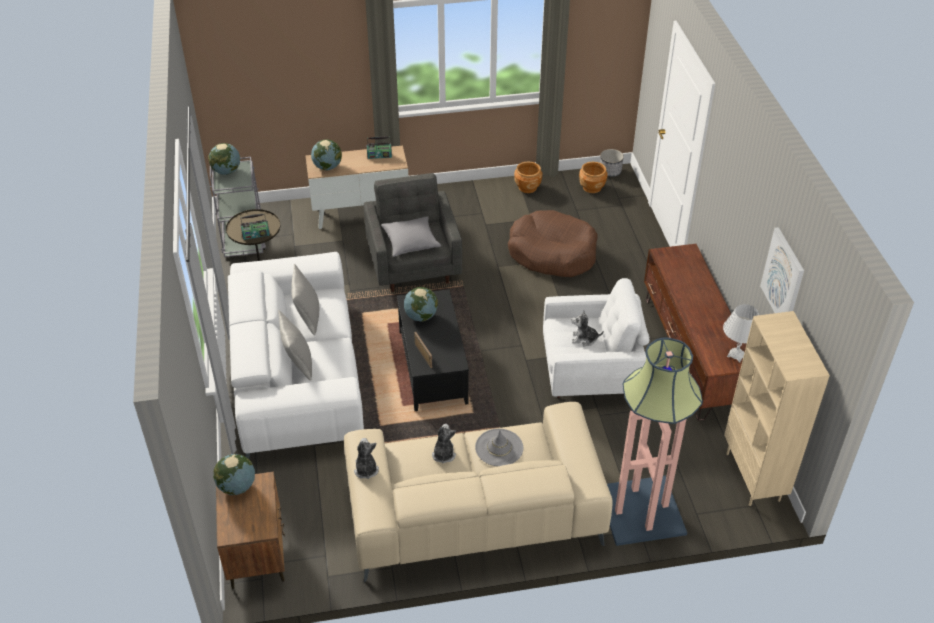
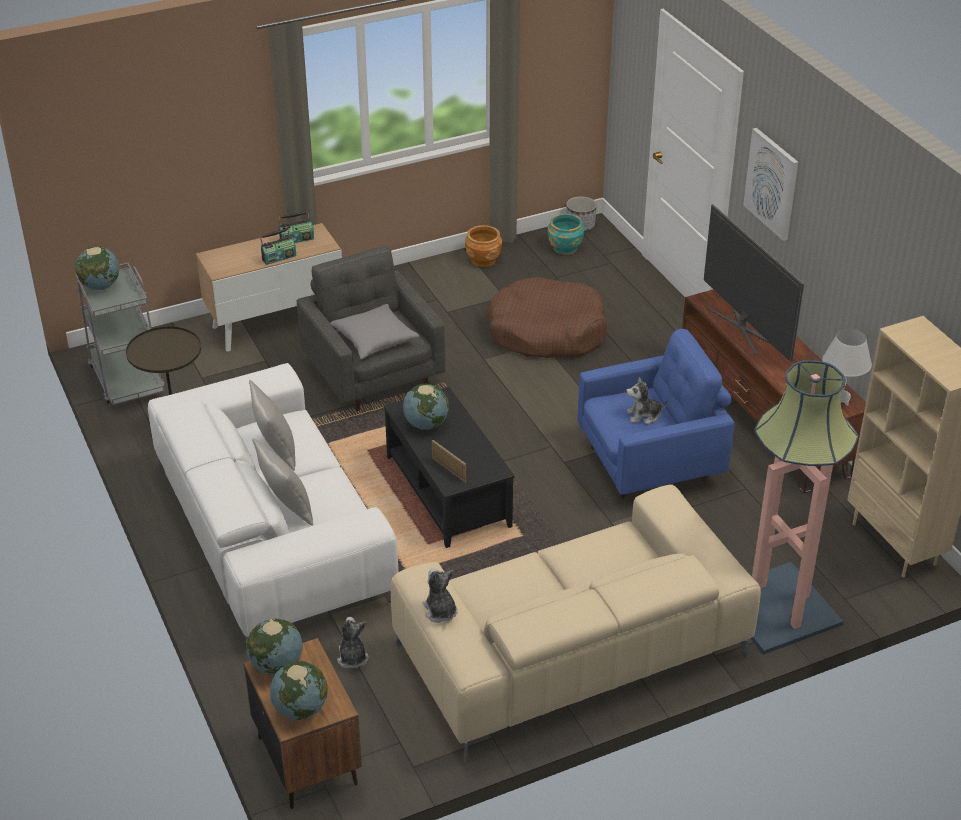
camera: 15 degrees left, 5 degrees down
(255, 234) = (171, 358): radio -> radio (278, 257)
(327, 167) = (232, 263): globe -> globe (300, 709)
(443, 454) = (524, 579): plush toy -> plush toy (352, 658)
(499, 447) = (591, 558): grey hat -> none
(590, 373) = (651, 463): white armchair -> blue armchair
(592, 187) = (565, 247): brown planter -> turquoise planter
(684, 282) = (744, 328): none -> television
(783, 278) = (896, 282): picture -> picture (772, 183)

